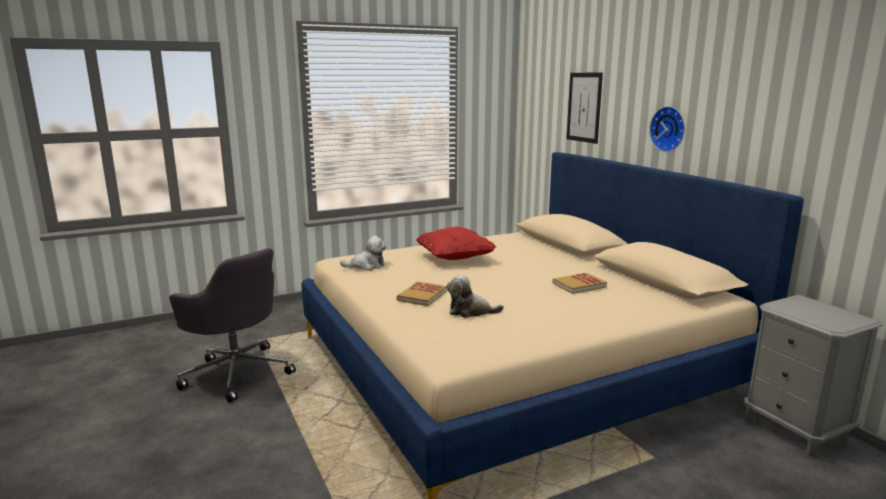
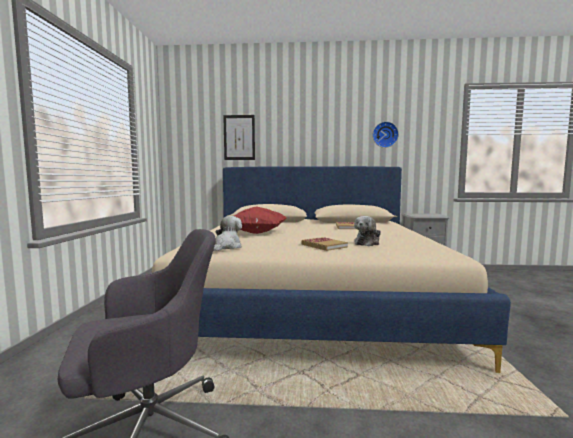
camera: 60 degrees left, 10 degrees down
(669, 129) = (312, 145): wall clock -> wall clock (385, 135)

